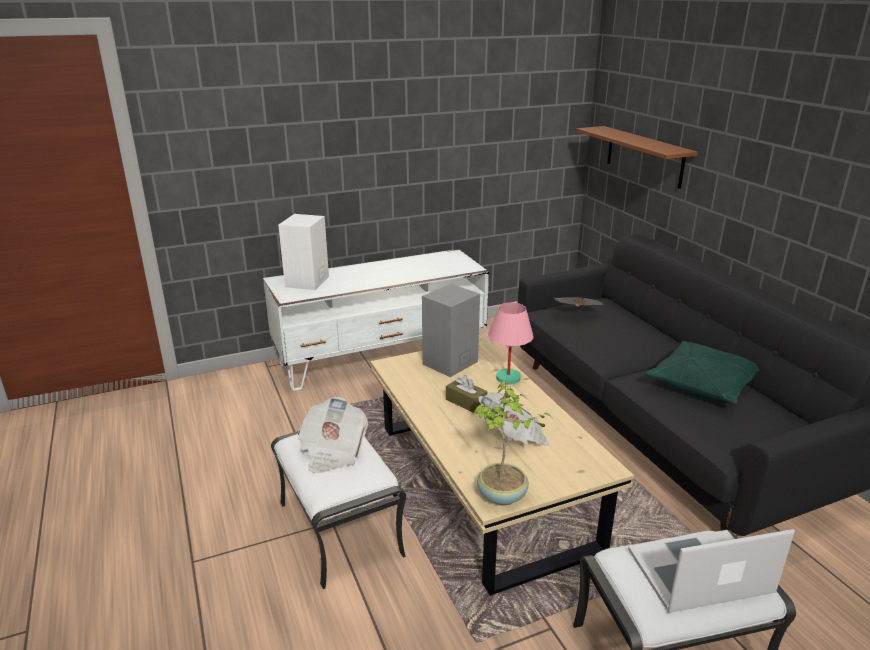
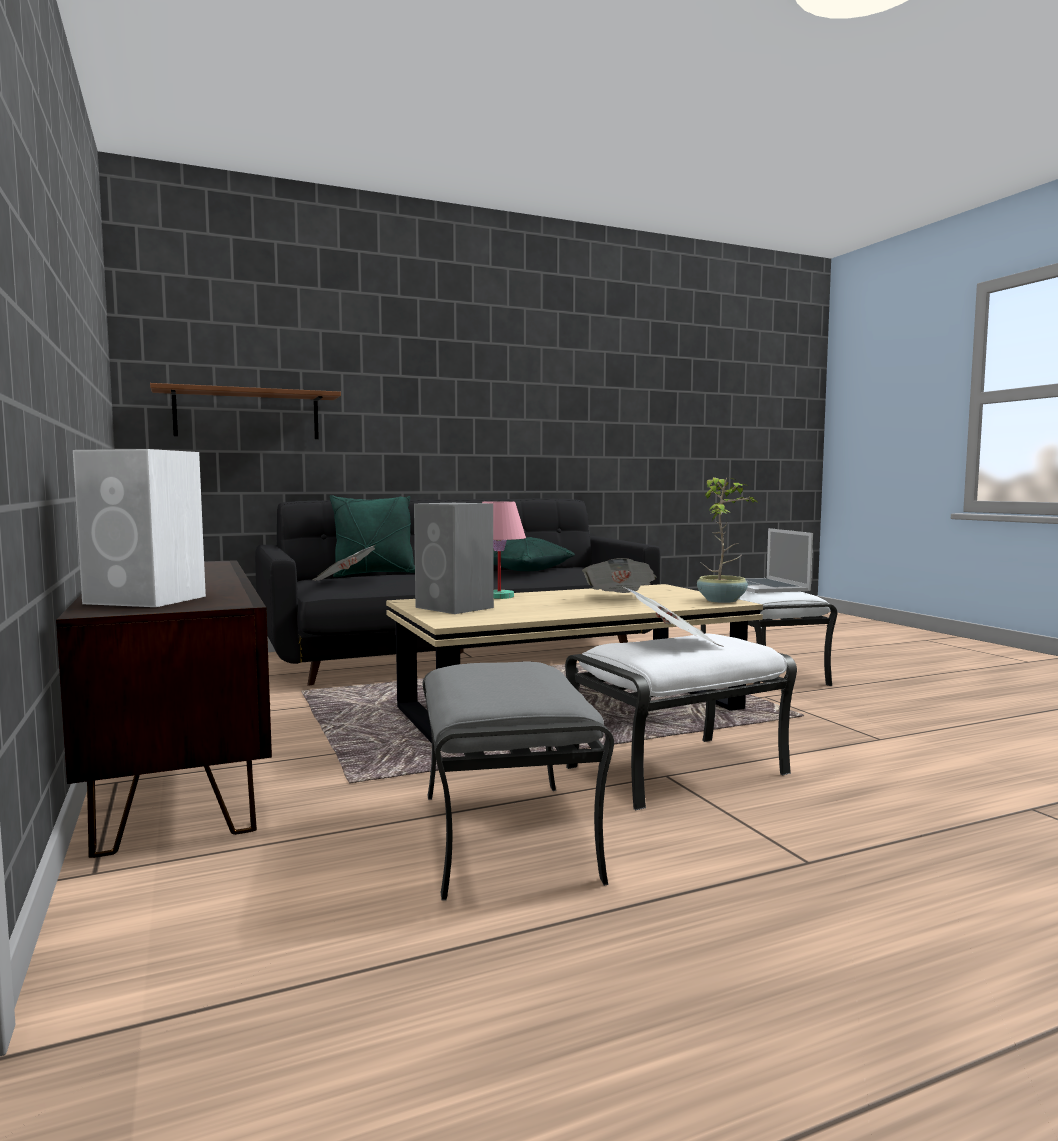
camera: 90 degrees left, 20 degrees down
(266, 456) = (503, 834): none -> grey ottoman
(381, 357) = (181, 762): white tv stand -> brown tv stand
(466, 402) = (555, 605): brown tissue box -> none
(634, 320) = (374, 574): none -> green pillow

